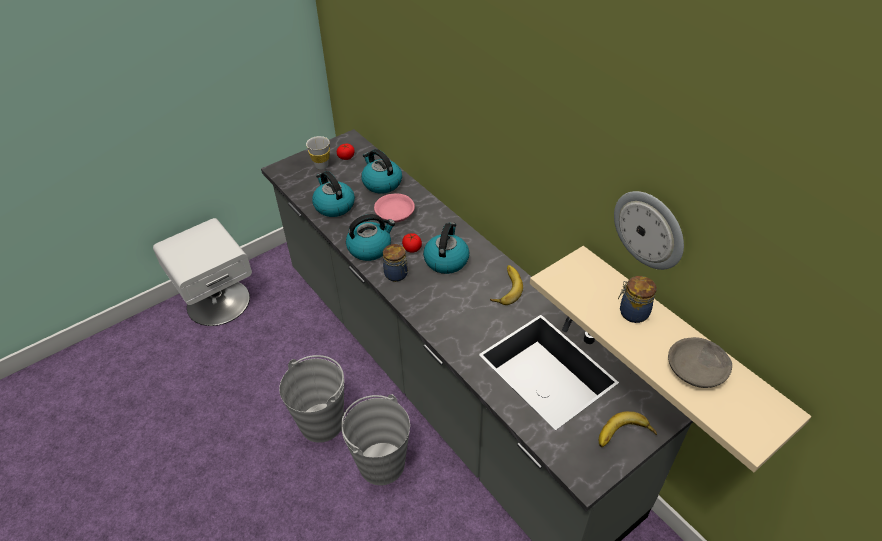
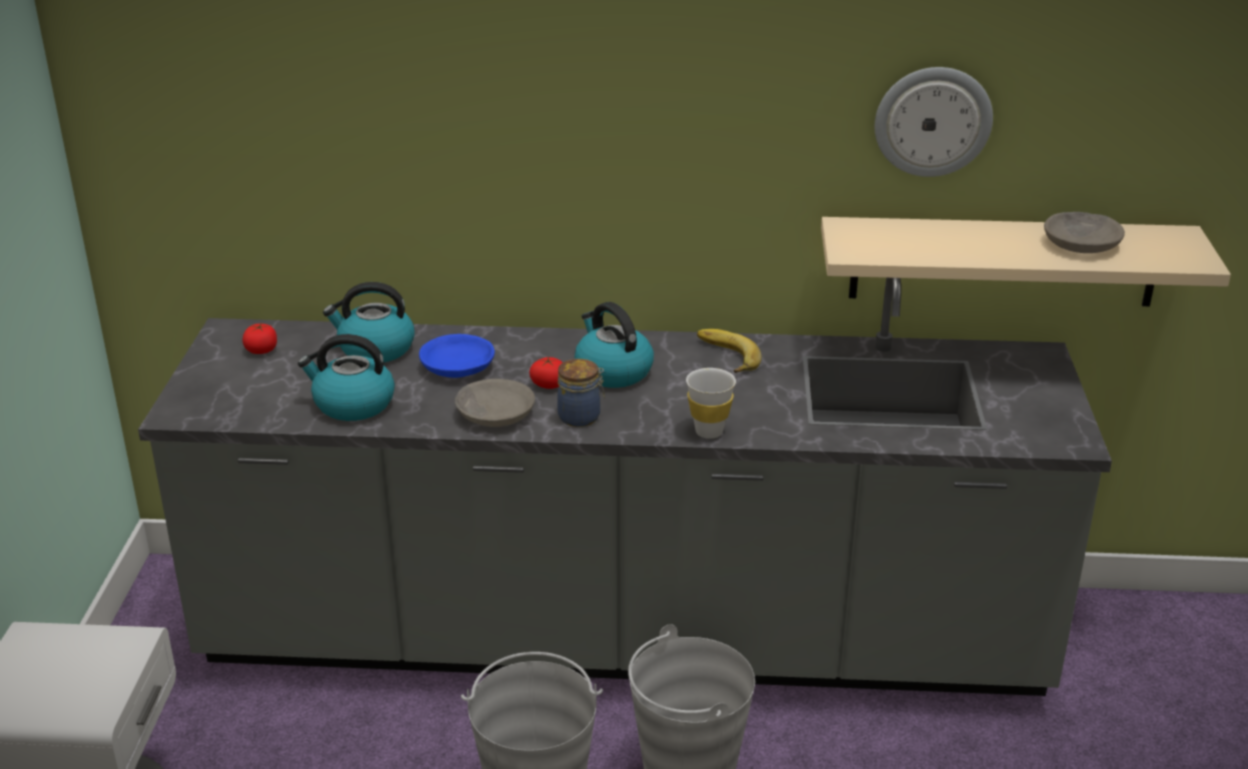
camera: 50 degrees left, 15 degrees down
(321, 166) = (242, 377): white cup -> white cup (709, 432)
(370, 248) = (494, 414): kettle -> grey bowl
(394, 214) = (458, 367): pink bowl -> blue bowl
(625, 436) = (1045, 394): banana -> none
(632, 312) = (963, 237): jar -> none

